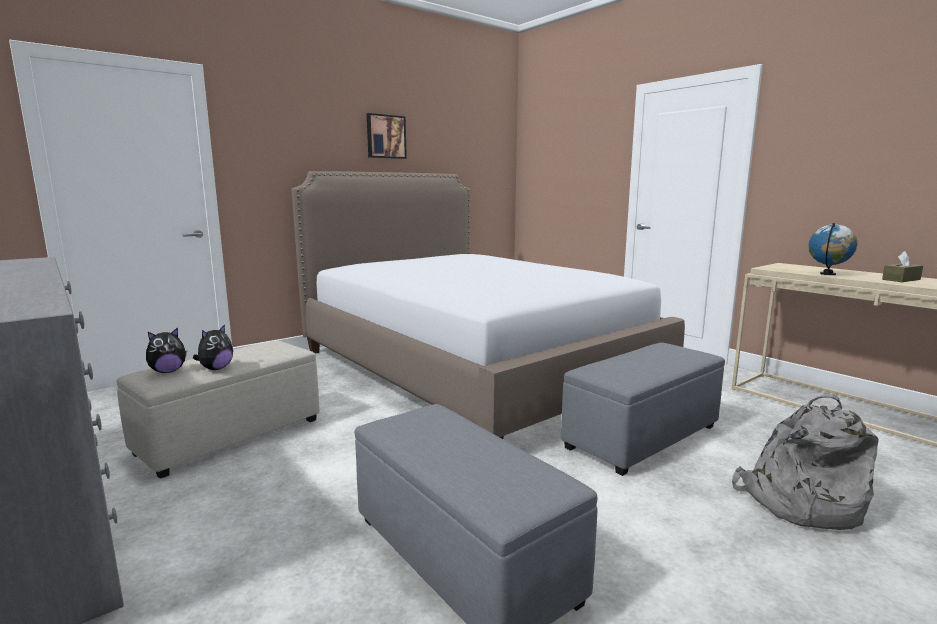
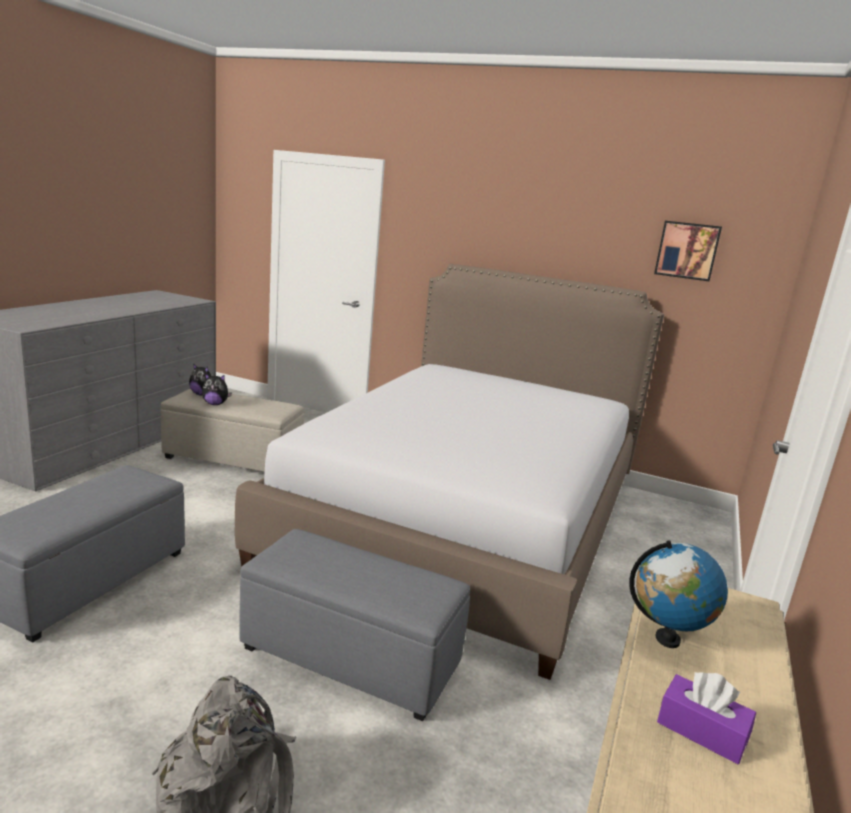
camera: 60 degrees right, 5 degrees up
(385, 136) = (556, 234): picture -> picture (687, 250)
(901, 279) = (701, 731): brown tissue box -> purple tissue box

